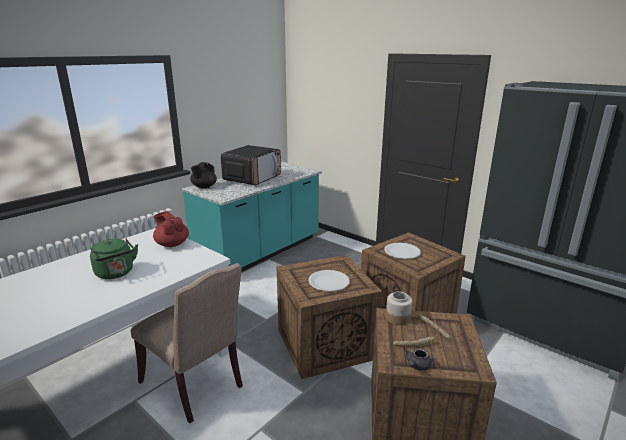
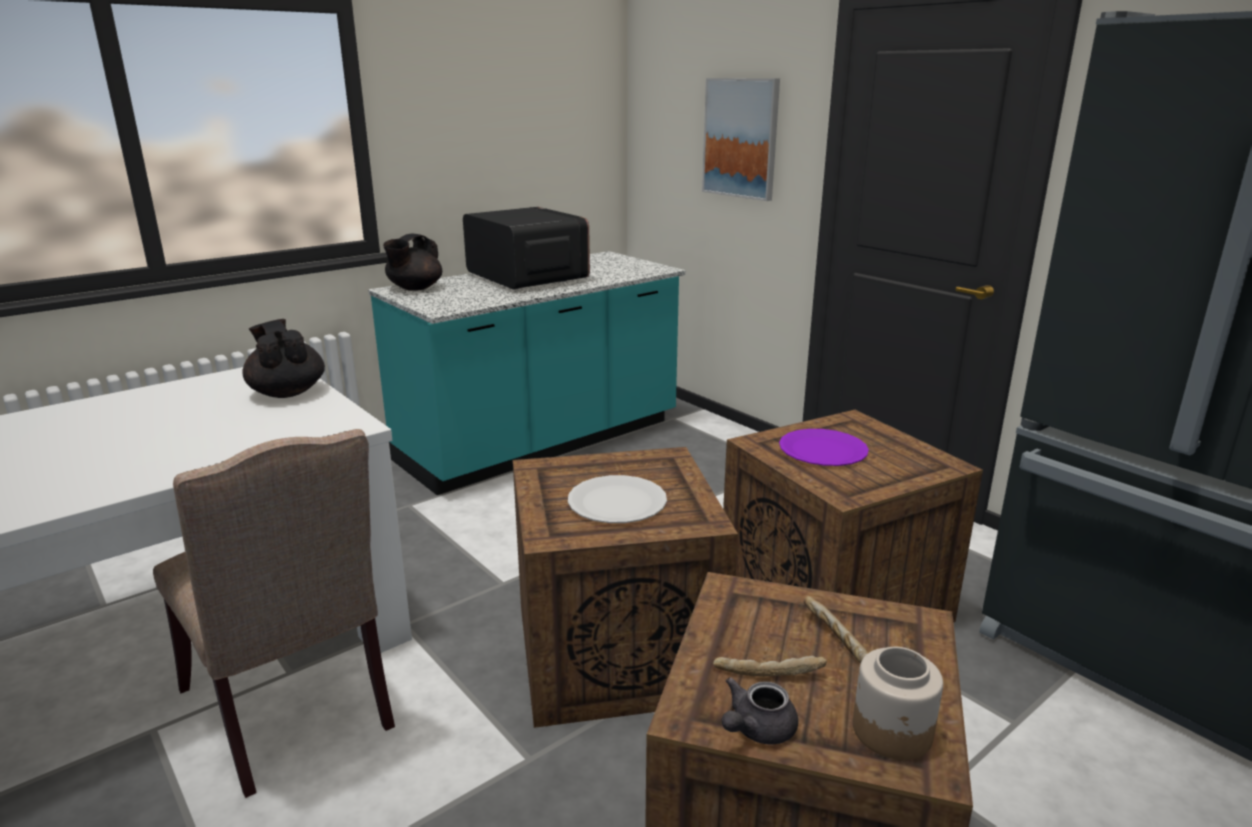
camera: 10 degrees right, 0 degrees up
(116, 273) = (131, 441): green kettle -> none
(172, 244) = (287, 392): red teapot -> black teapot
(252, 178) = (526, 277): microwave -> microwave turned 75 degrees counterclockwise
(343, 112) = (741, 138): none -> picture
(398, 318) = (753, 601): jar -> jar (893, 732)
(402, 252) = (823, 450): white plate -> purple plate

